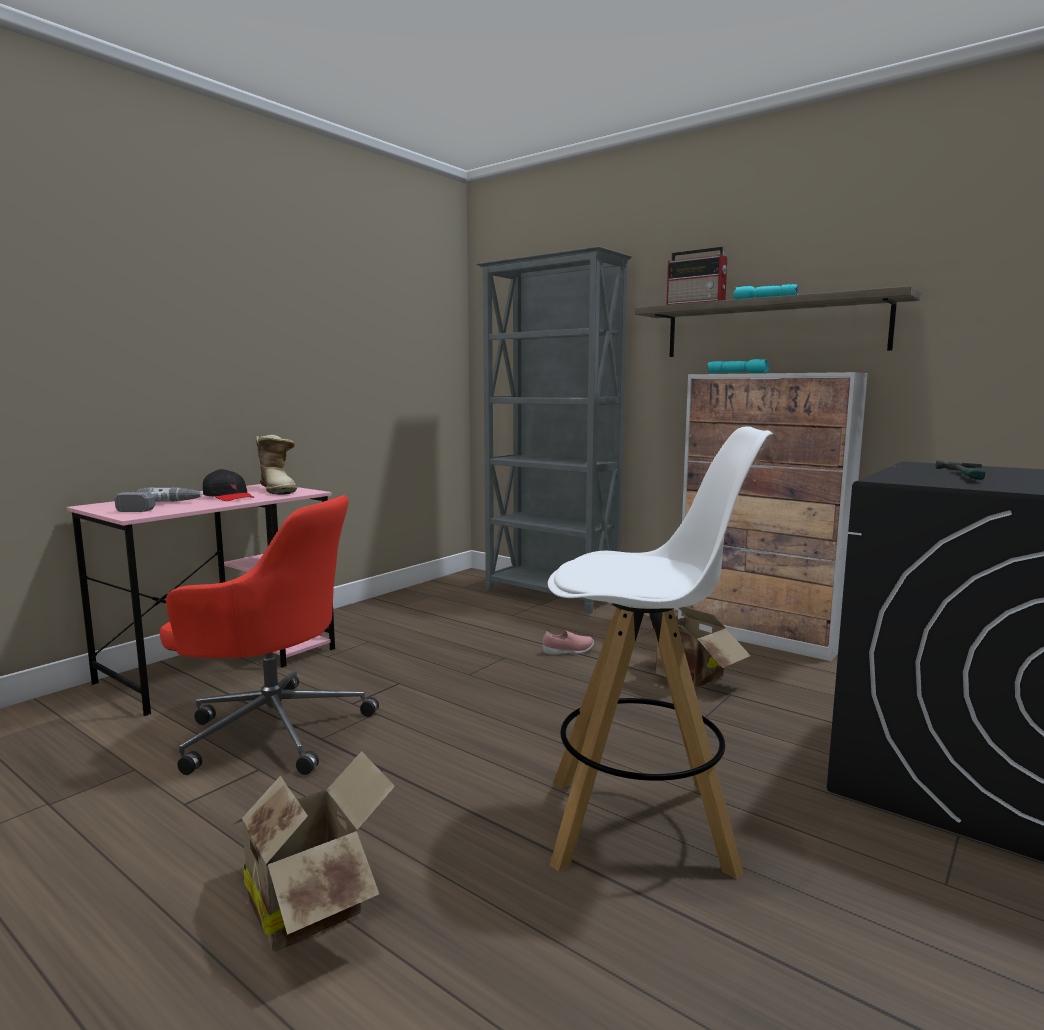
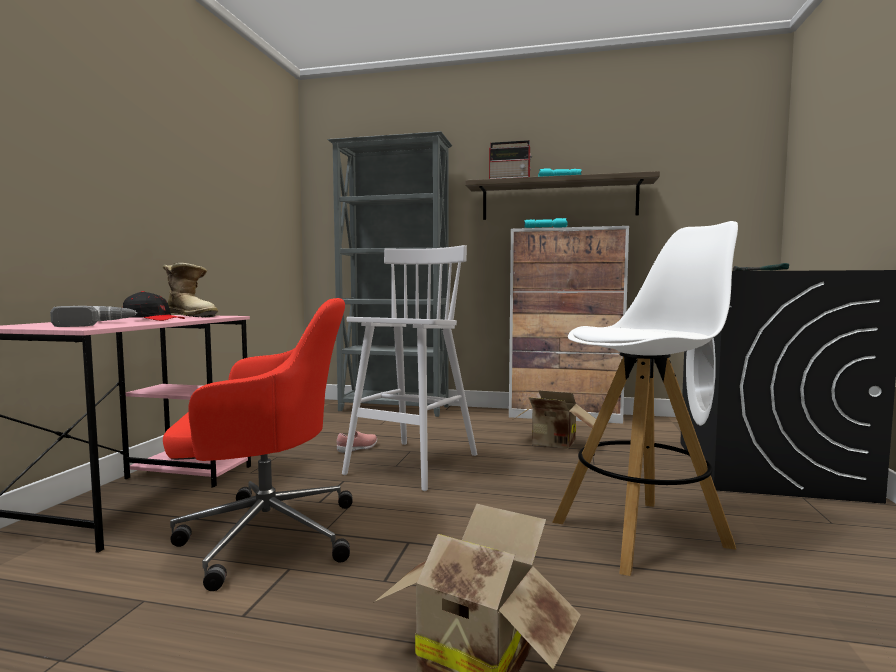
camera: 25 degrees left, 5 degrees down
(486, 676) = (411, 465): none -> white stool
(568, 652) = (453, 441): pink shoe -> pink shoe (357, 449)

